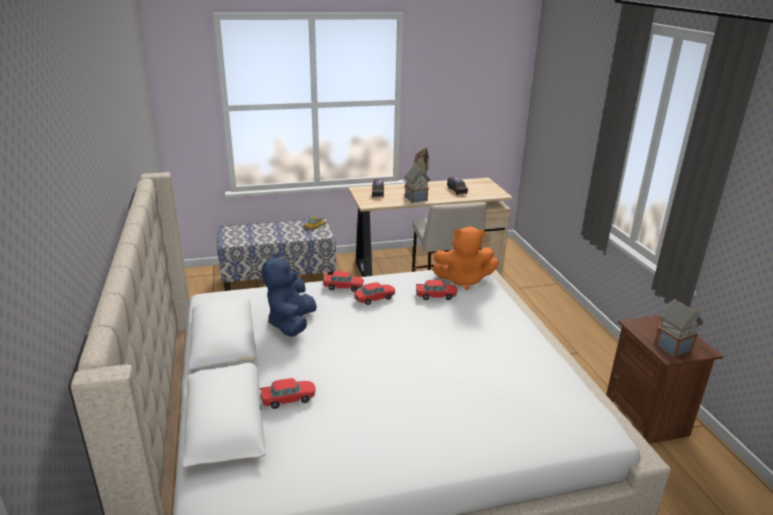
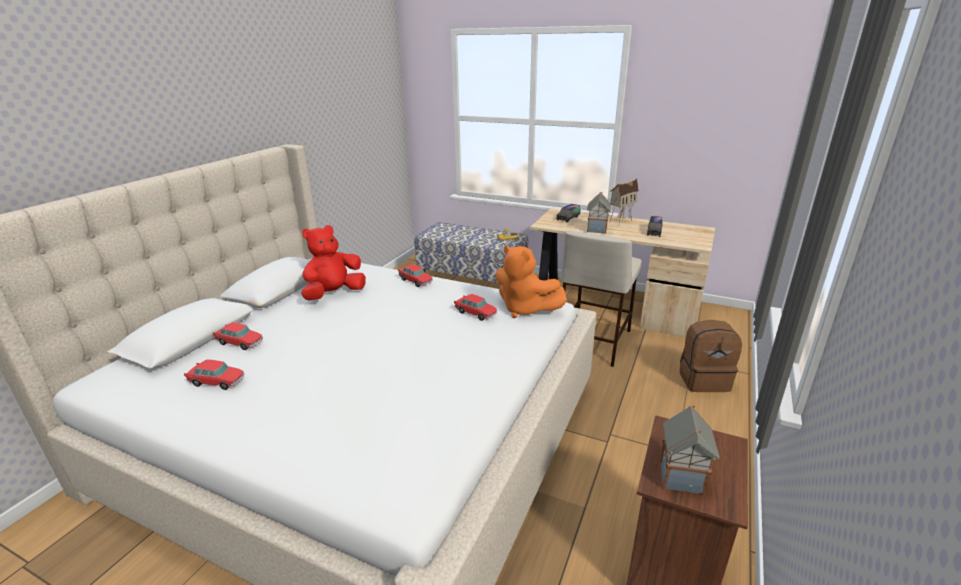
camera: 40 degrees right, 0 degrees up
(291, 324) = (334, 294): blue plush toy -> red plush toy
(375, 298) = (422, 297): toy car -> toy car (217, 382)
(540, 298) = (703, 380): none -> brown backpack

